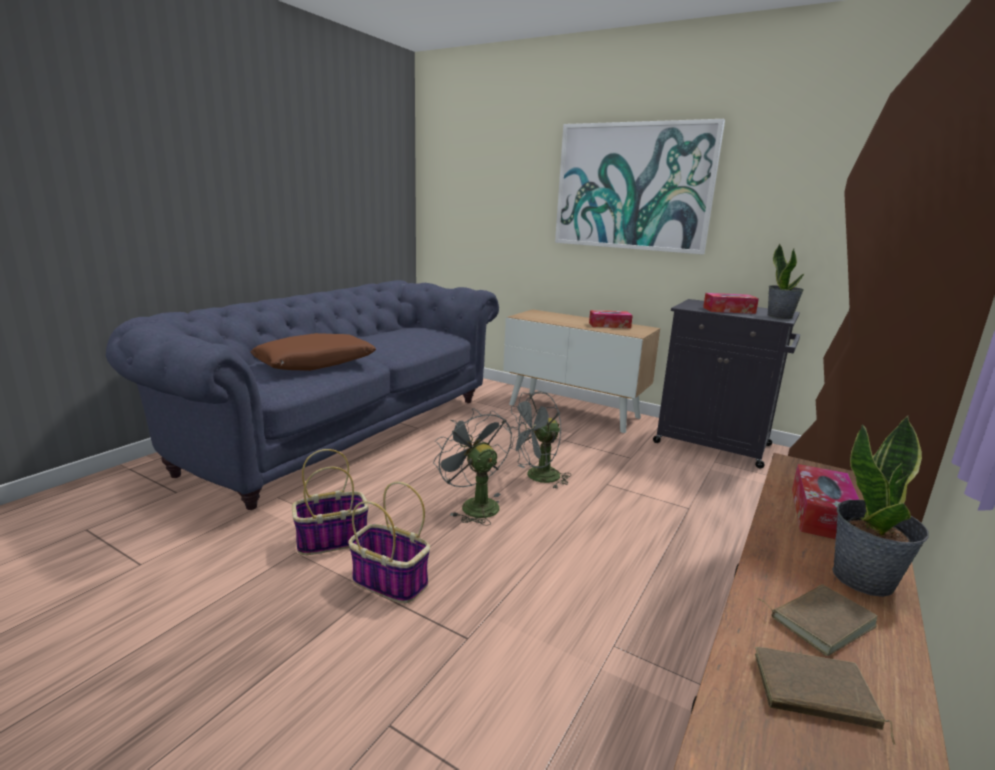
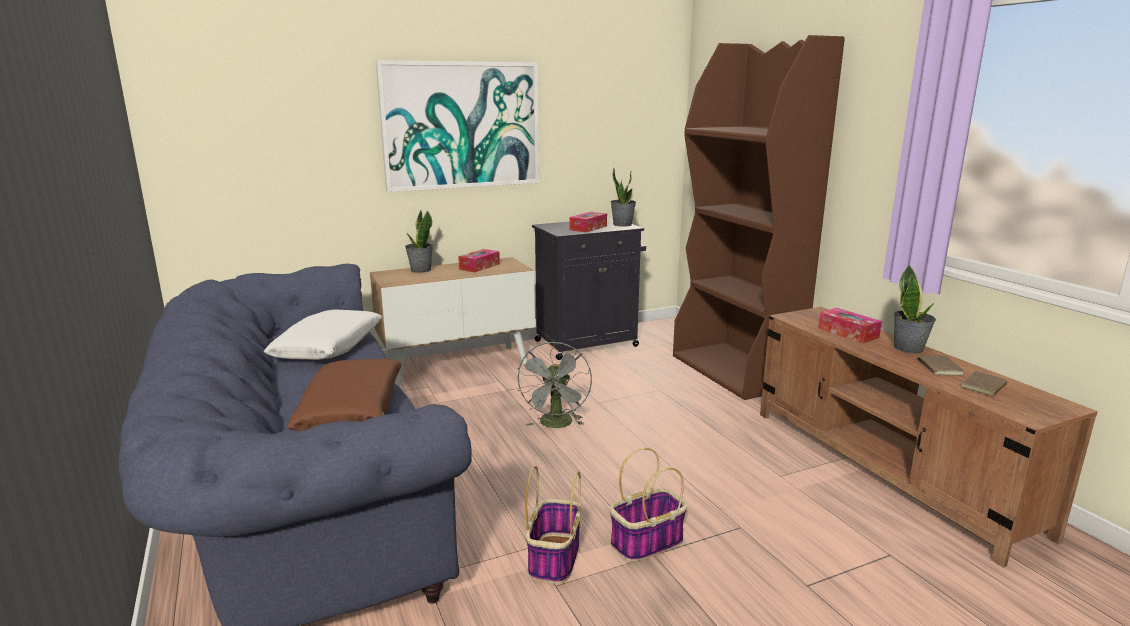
camera: 55 degrees left, 0 degrees up
(407, 338) = (329, 346): none -> white pillow
(474, 505) = (569, 467): grey fan -> none
(563, 316) = (420, 270): none -> potted plant

